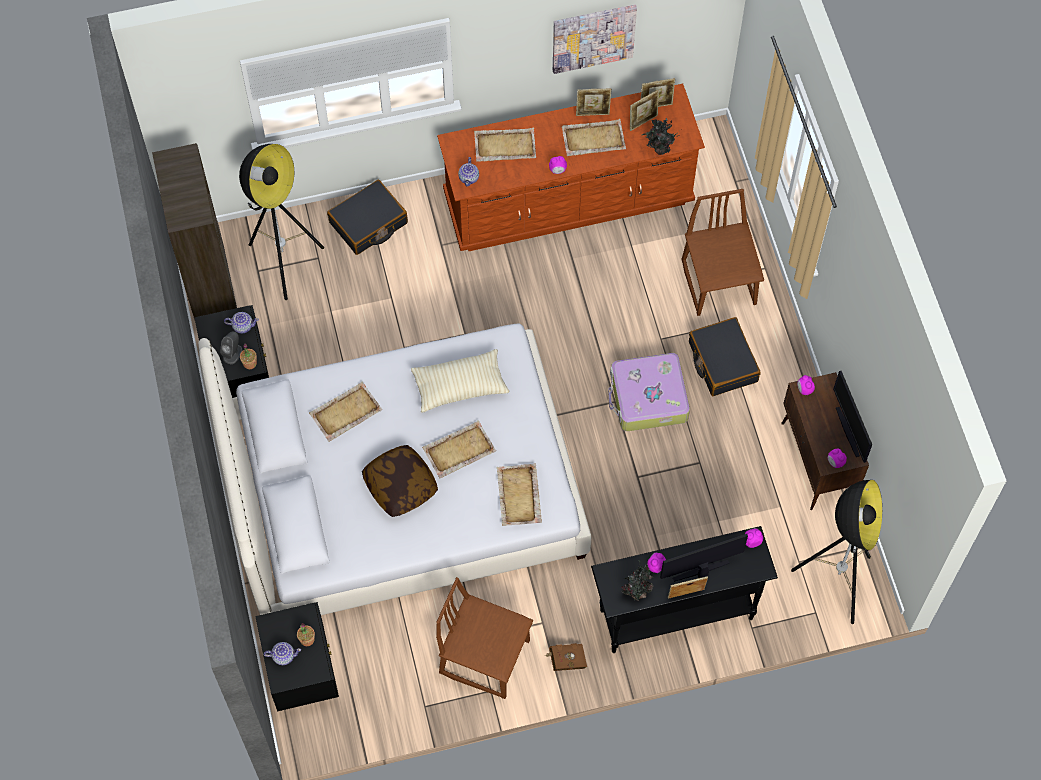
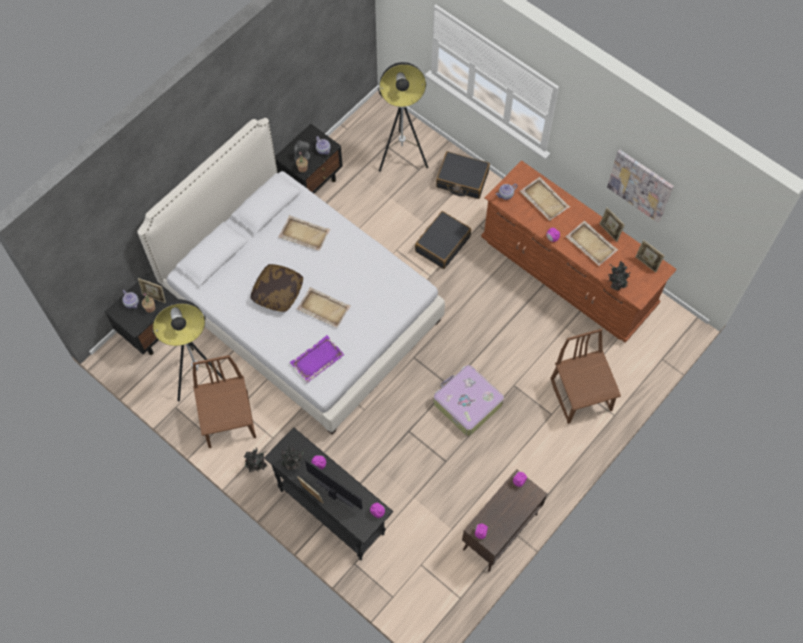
camera: 55 degrees right, 0 degrees up
(211, 294) = (353, 133): brown bookcase -> none
(460, 386) = (367, 282): beige pillow -> none
(518, 496) = (316, 359): beige tray -> purple tray
(565, 660) = (257, 466): brown book -> potted plant
(643, 121) = (628, 263): picture frame -> picture frame (155, 298)
(719, 282) = (581, 394): brown chair -> brown chair turned 60 degrees counterclockwise
(722, 362) = (526, 431): black suitcase -> black suitcase (442, 244)
(835, 582) = (422, 596): floor lamp -> floor lamp (200, 376)
(849, 431) = (510, 528): monitor -> none

